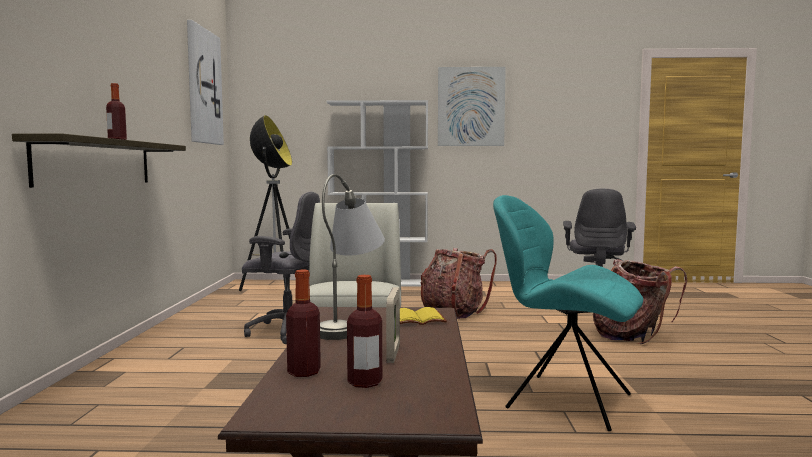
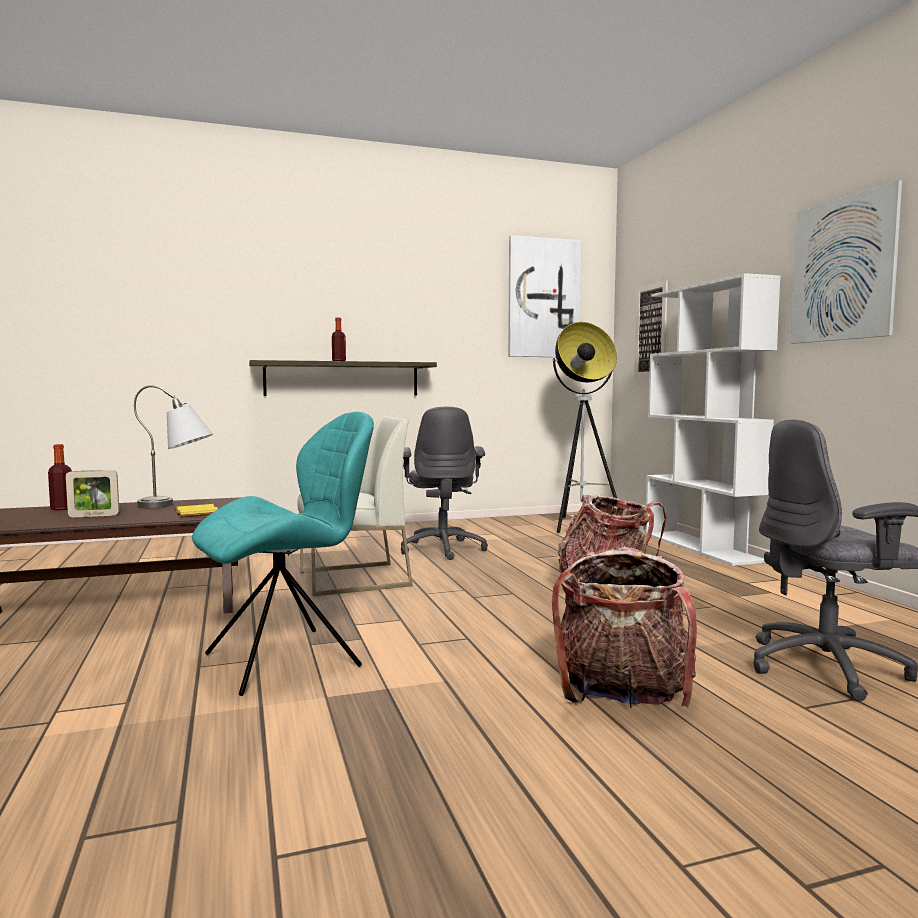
camera: 70 degrees right, 0 degrees up
(288, 126) = (651, 330): none -> picture
(365, 382) = (33, 516): bottle -> none
(564, 400) = (288, 659): turquoise chair -> turquoise chair turned 45 degrees clockwise

